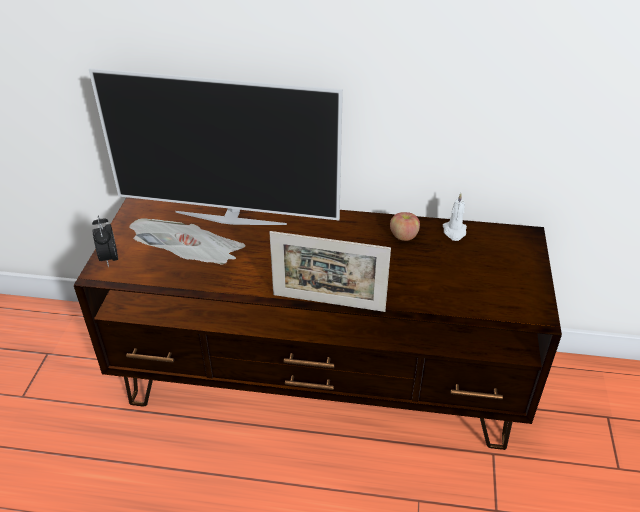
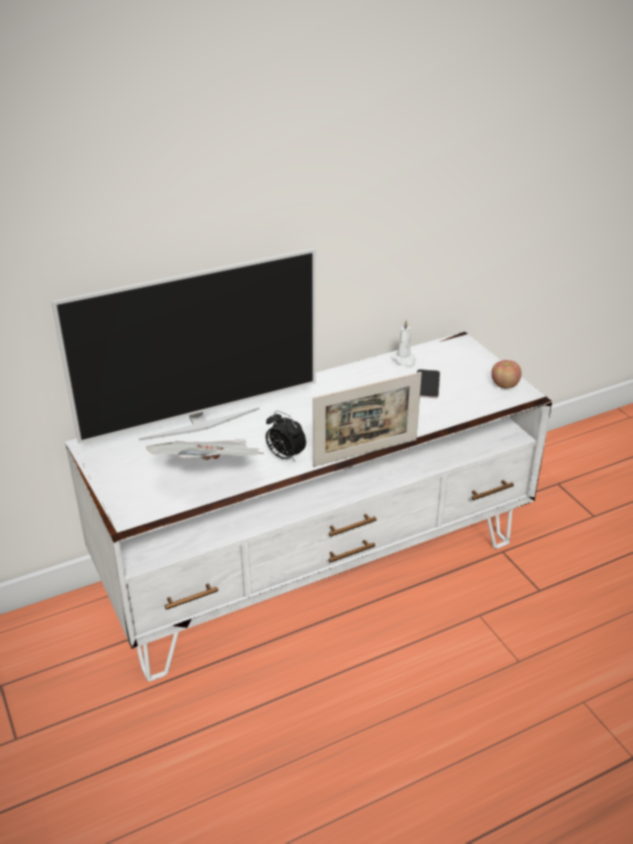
camera: 35 degrees left, 5 degrees down
(109, 258) = (121, 505): alarm clock -> alarm clock (284, 456)
(321, 383) = (317, 569): brown tv stand -> white tv stand
(403, 236) = (368, 379): apple -> apple (504, 385)
(451, 263) = (427, 384): none -> phone

